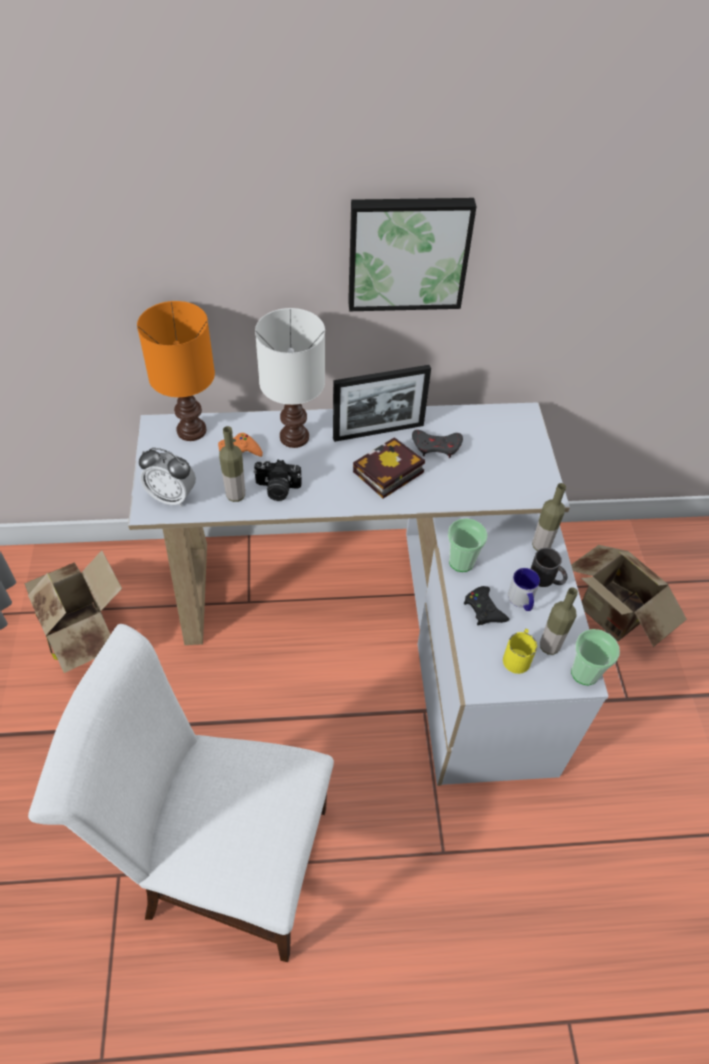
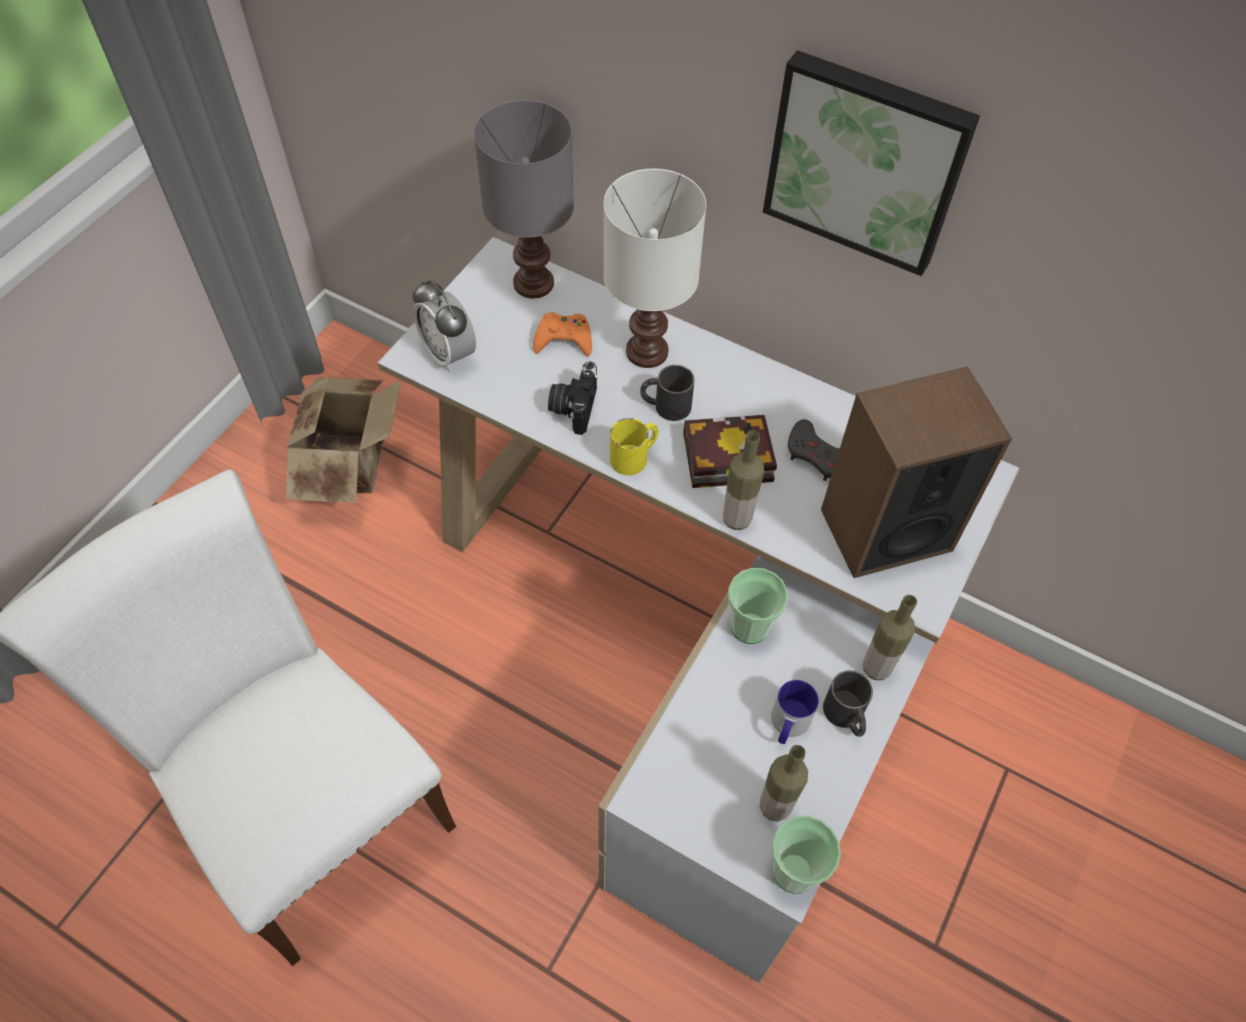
camera: 35 degrees right, 5 degrees up
(192, 429) = (535, 282): orange table lamp -> grey table lamp
(235, 495) = (520, 389): bottle -> bottle (737, 519)
(277, 489) = (573, 407): camera -> camera turned 60 degrees clockwise
(330, 462) = (665, 406): none -> black mug
(378, 431) = (758, 397): picture frame -> none
(484, 609) = (728, 706): black game controller -> none
(500, 467) = (885, 529): none -> speaker
(518, 656) = (722, 792): yellow mug -> yellow mug (635, 456)
(612, 616) = (1002, 825): cardboard box -> none

